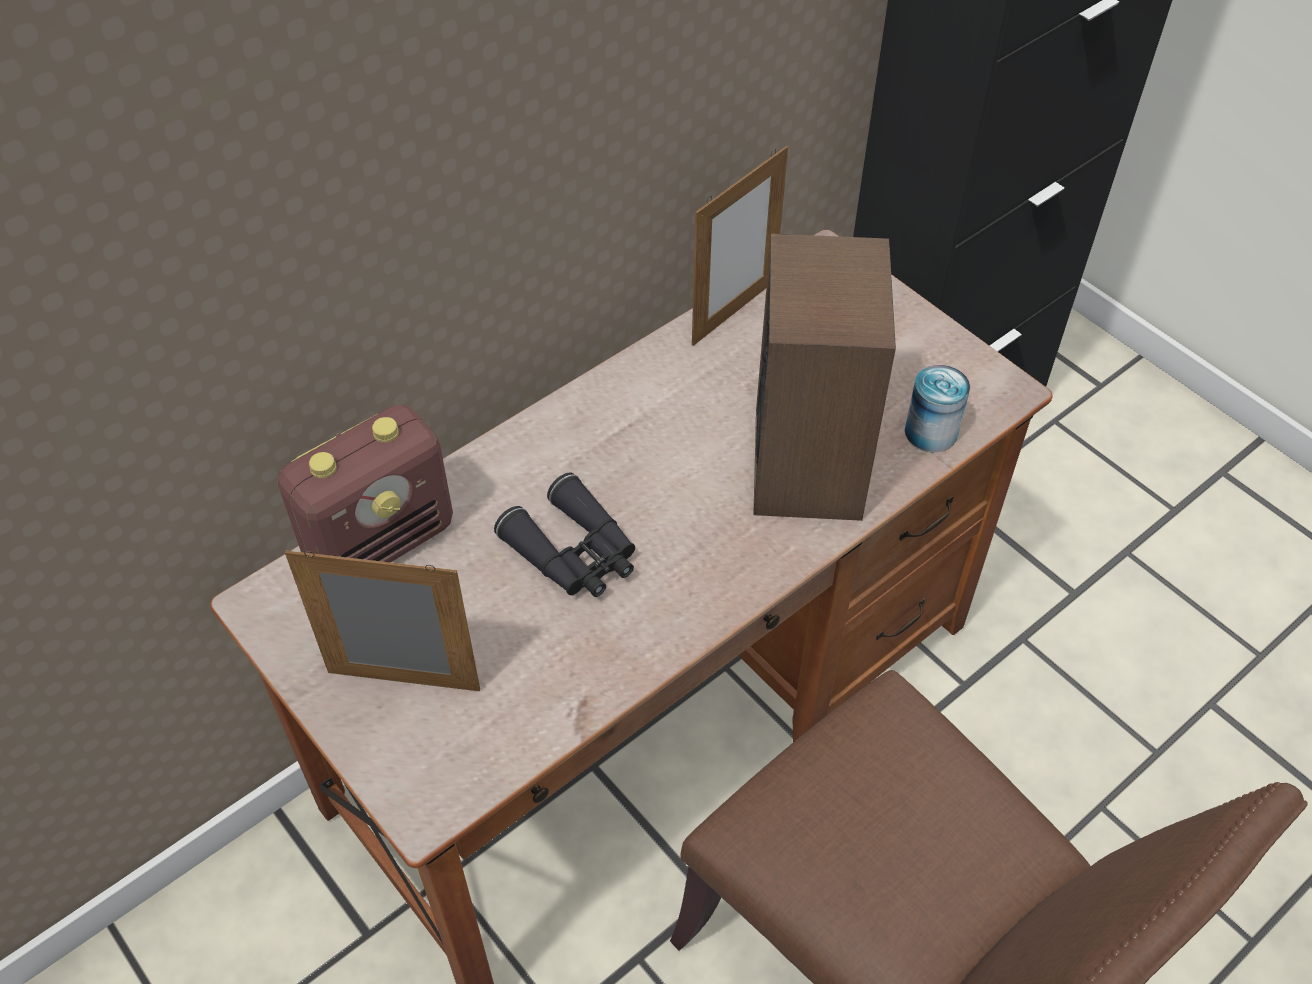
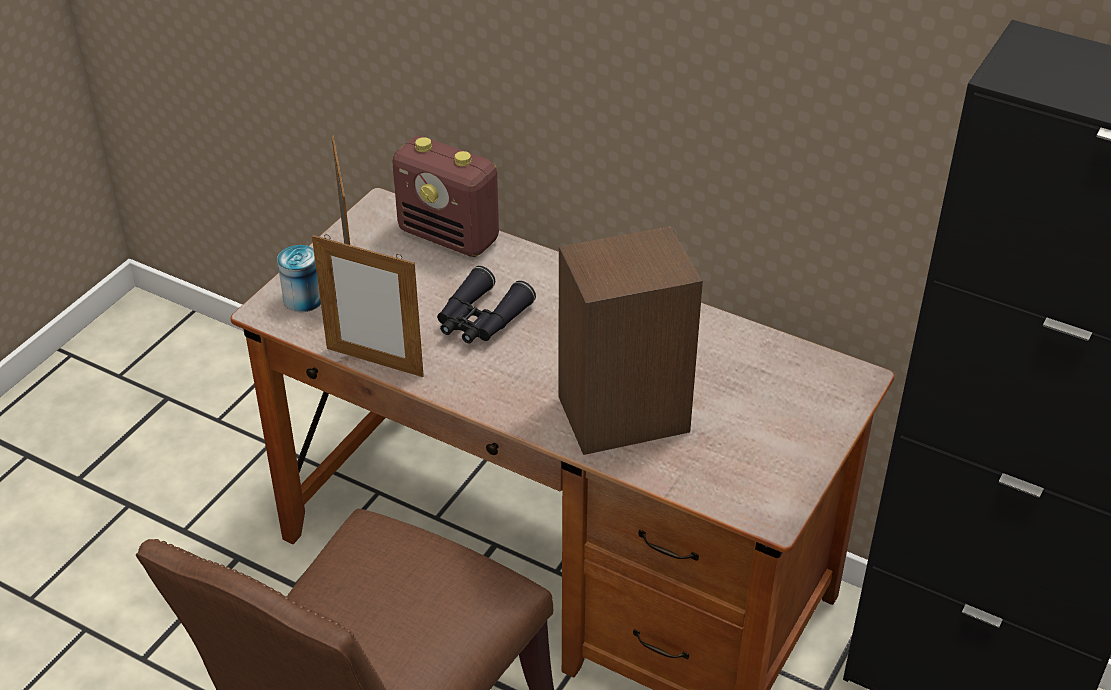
camera: 70 degrees right, 10 degrees down
(734, 311) = (757, 341): picture frame -> picture frame (374, 362)
(931, 432) = (696, 477): can -> can (303, 299)

